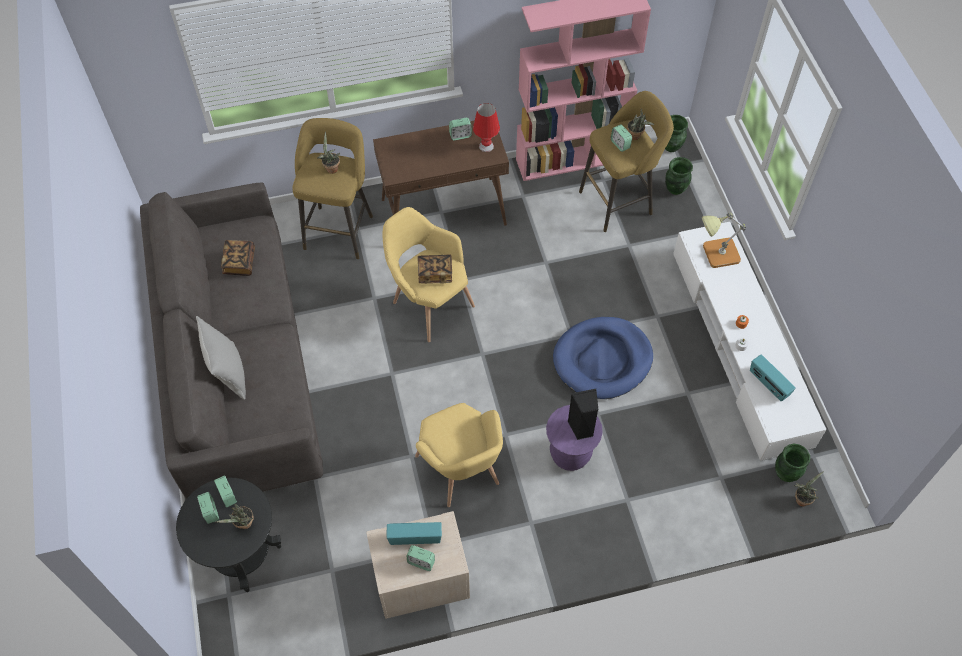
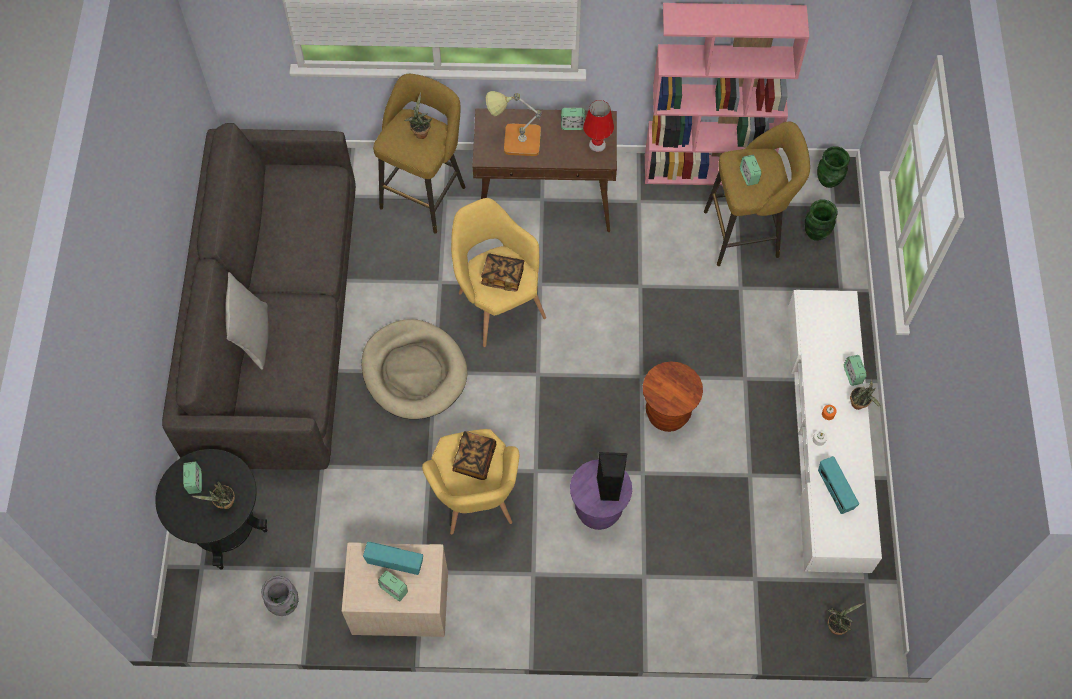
camera: 15 degrees right, 5 degrees up
(227, 496) = (216, 469): alarm clock -> alarm clock (852, 375)
(239, 263) = (297, 216): book -> book (474, 459)
(316, 607) = (285, 604): none -> grey vase
(374, 377) = (414, 371): none -> beige dog bed
(602, 360) = (667, 414): blue dog bed -> brown stool
(636, 136) = (770, 171): potted plant -> potted plant (859, 405)
(716, 254) = (827, 326): table lamp -> table lamp (516, 140)
(786, 473) = (829, 592): green vase -> none

